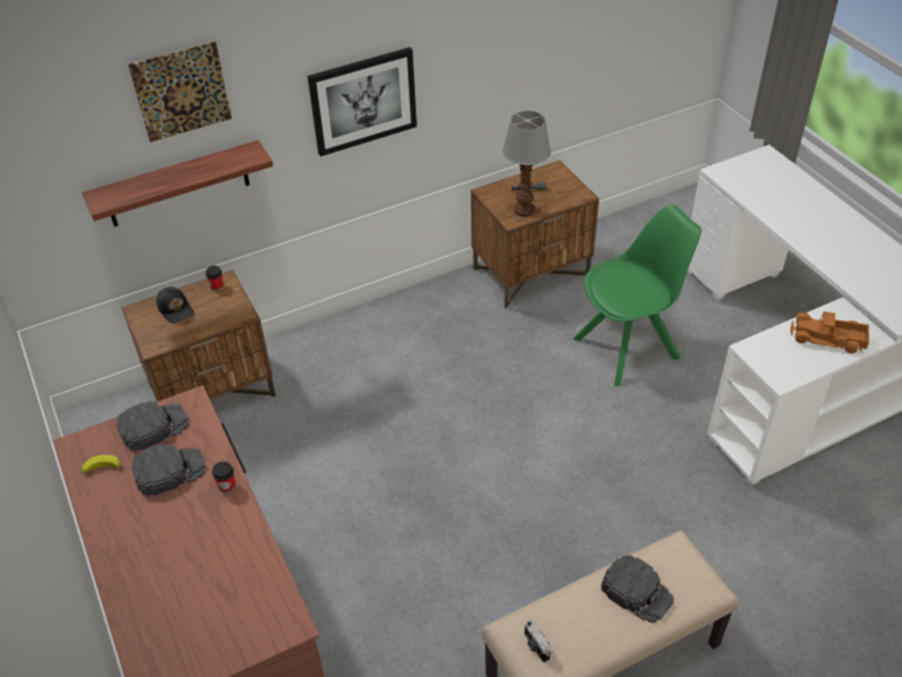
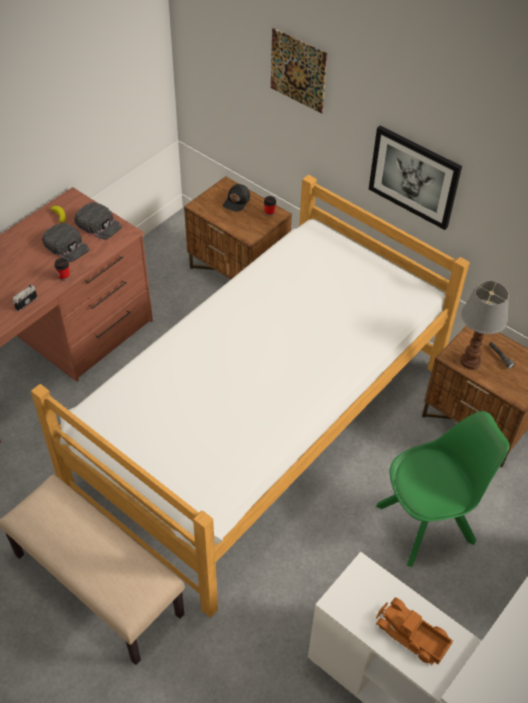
camera: 65 degrees right, 5 degrees up
(177, 185) = (279, 129): shelf -> none
(455, 437) = (263, 427): none -> bed
(535, 646) = (40, 506): camera -> camera (25, 302)
(629, 347) = (428, 523): green chair -> green chair turned 60 degrees counterclockwise
(637, 592) = (106, 559): black cap -> none
(828, 339) = (411, 636): toy truck -> toy truck turned 45 degrees counterclockwise

